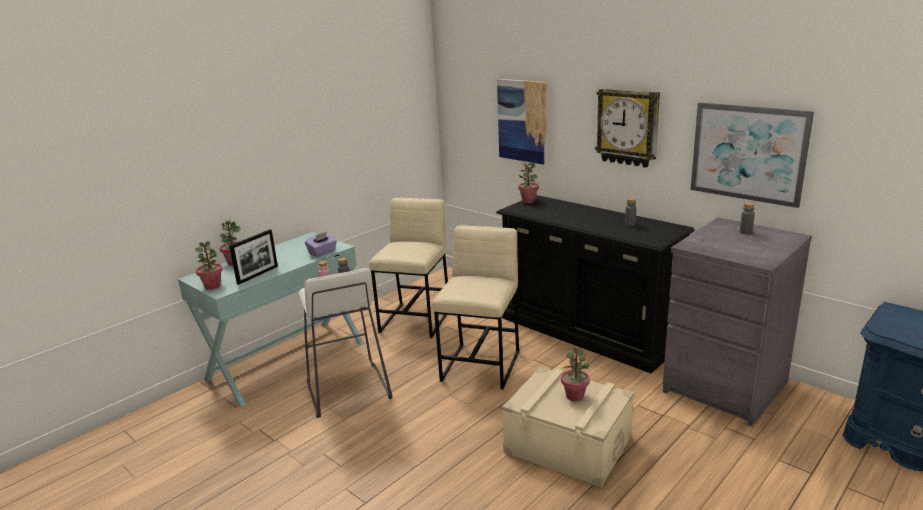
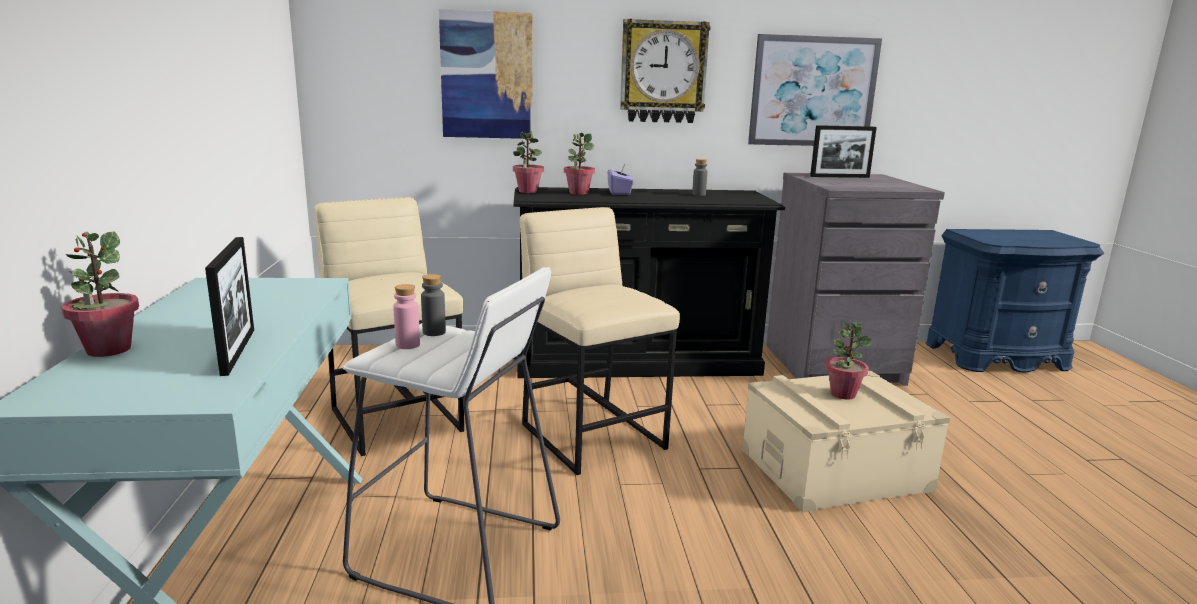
camera: 50 degrees left, 5 degrees down
(212, 286) = (154, 397): potted plant -> potted plant (578, 193)
(322, 252) = (306, 295): purple tissue box -> purple tissue box (620, 192)
(745, 232) = (840, 177): grey bottle -> picture frame

